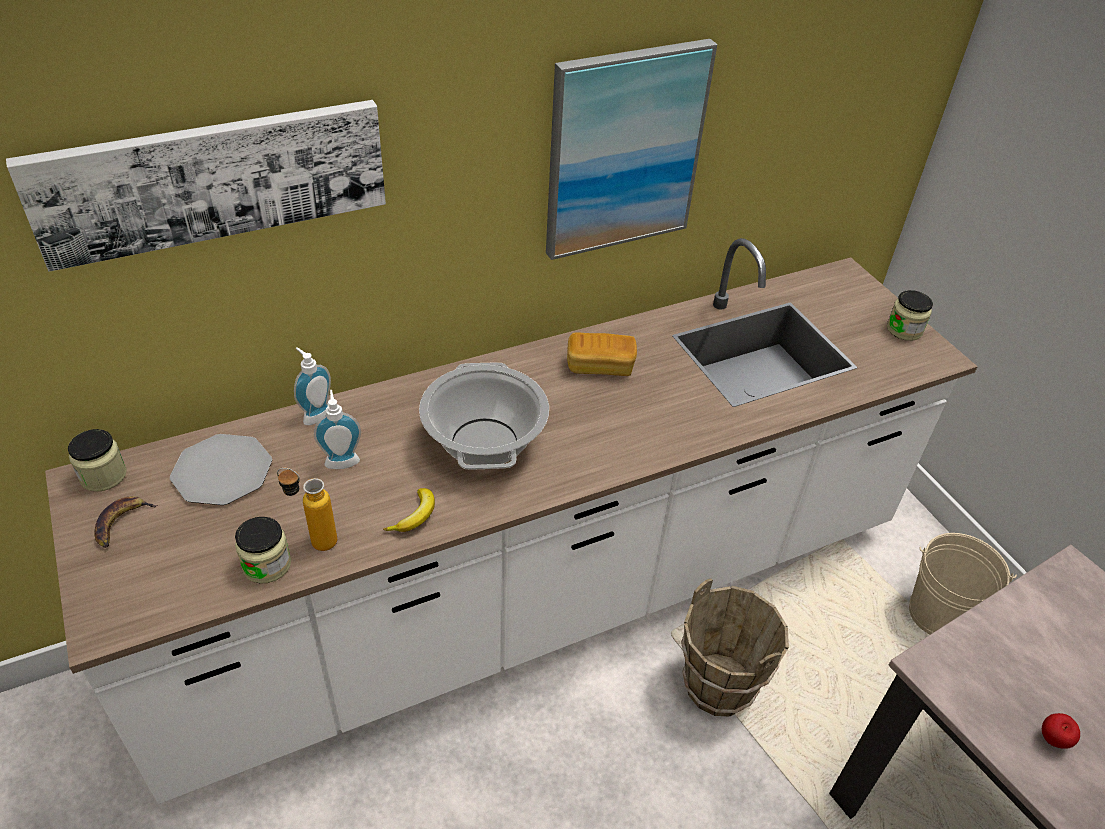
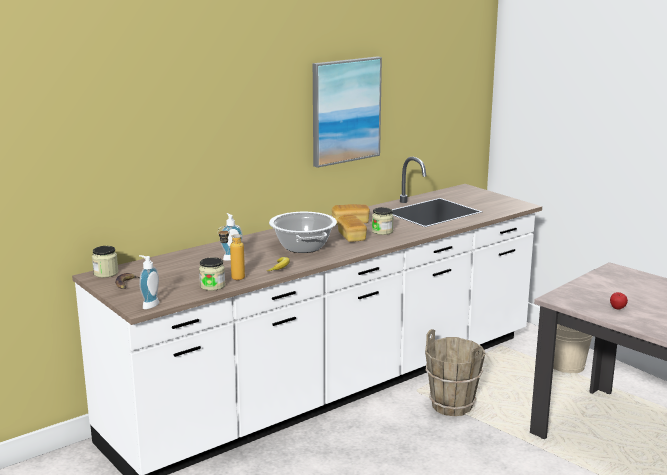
camera: 10 degrees left, 25 degrees down
(212, 179) = (169, 109): picture -> none
(222, 471) = (169, 266): plate -> none
(315, 414) = (207, 248): soap dispenser -> soap dispenser (149, 305)
(585, 421) = (351, 237): none -> bread
(904, 330) = (501, 200): jar -> jar (382, 231)

